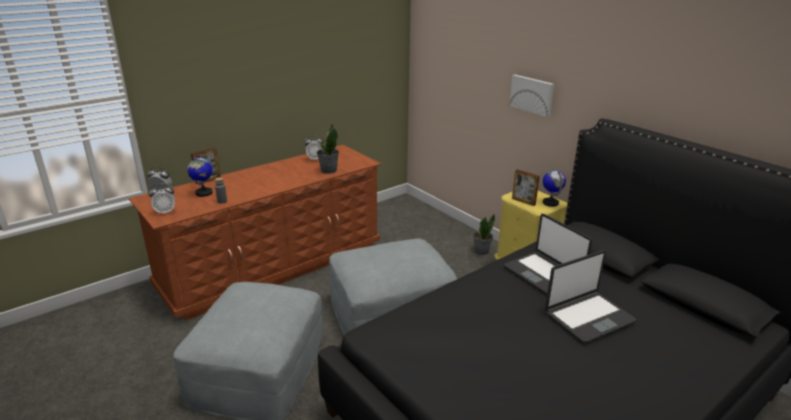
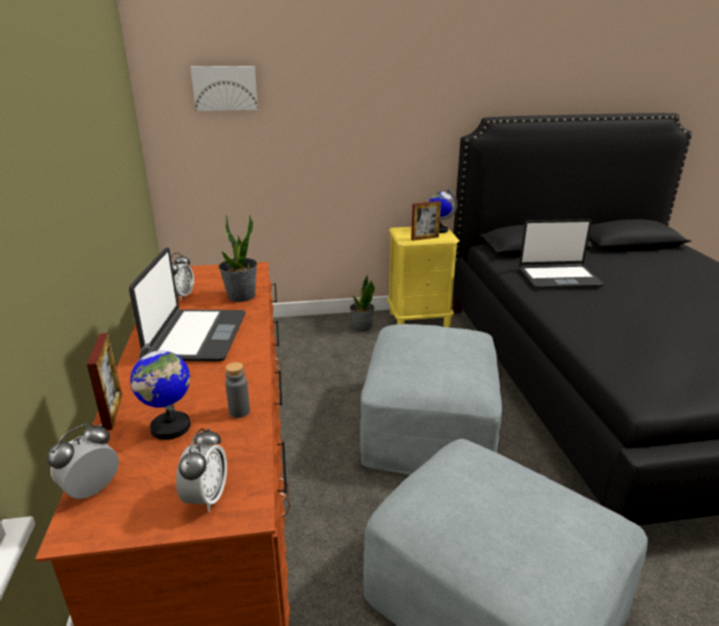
camera: 60 degrees left, 0 degrees up
(532, 94) = (380, 117): picture -> picture (225, 88)
(588, 317) = (641, 283): laptop -> laptop (196, 336)

